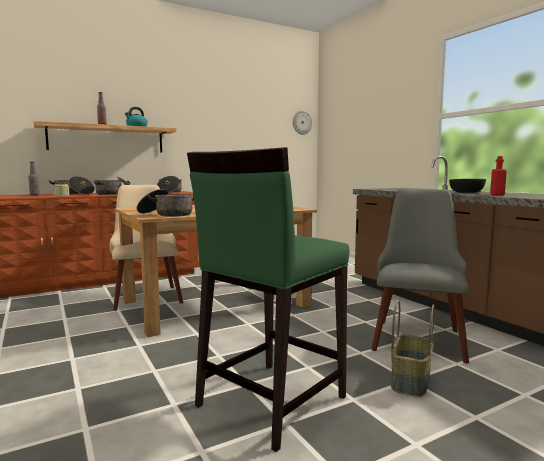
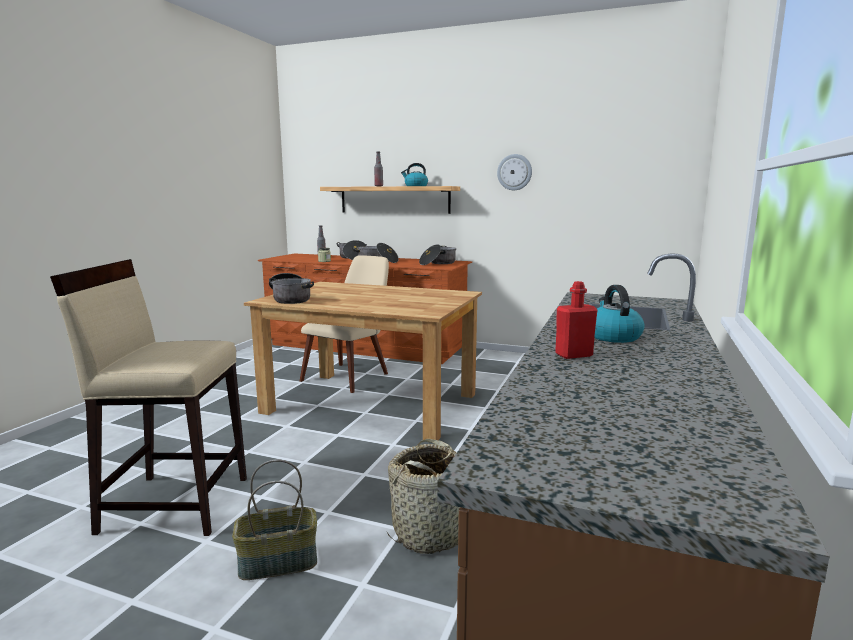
camera: 50 degrees right, 5 degrees up
(269, 401) = (175, 503): green stool -> beige stool
(302, 122) = (673, 162): wall clock -> wall clock (514, 172)
(417, 334) = (431, 532): grey chair -> basket
(466, 192) = (612, 336): black bowl -> kettle

